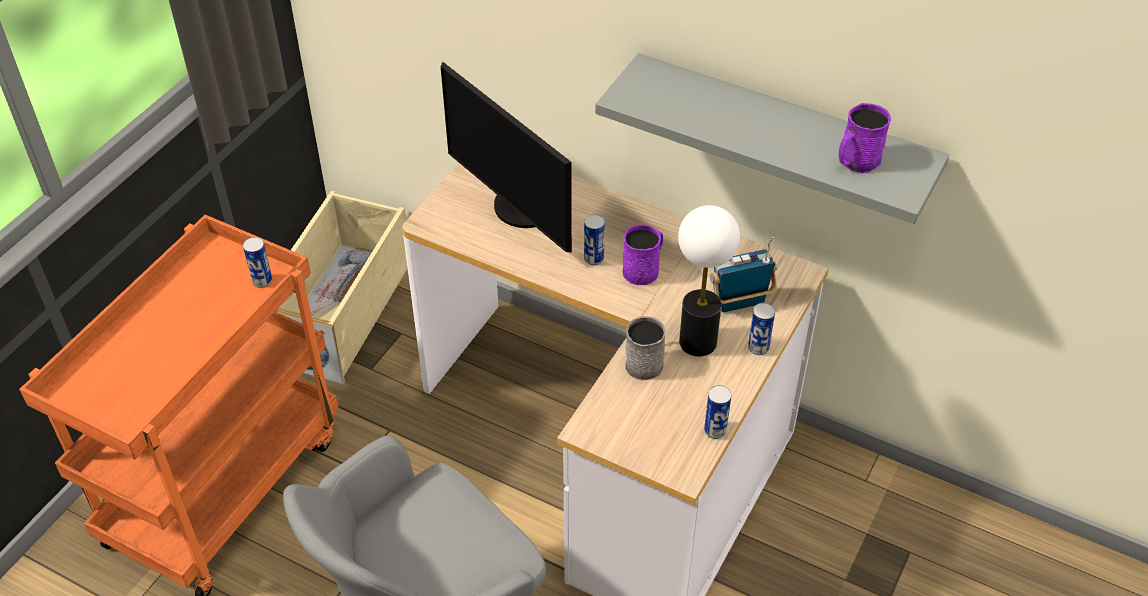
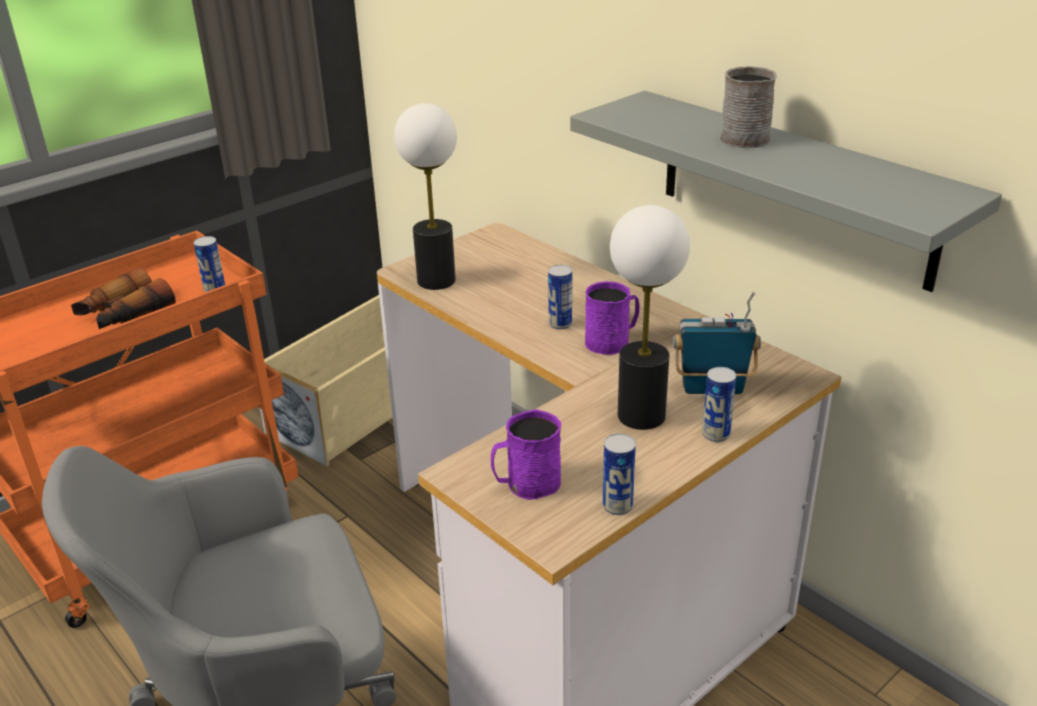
camera: 20 degrees right, 15 degrees down
(196, 328) = (124, 315): none -> binoculars
(463, 229) = (436, 280): none -> table lamp
(520, 209) = (506, 274): monitor -> none
(646, 361) = (568, 421): grey mug -> grey mug (748, 137)
(856, 162) = (865, 185): purple mug -> purple mug (526, 484)

